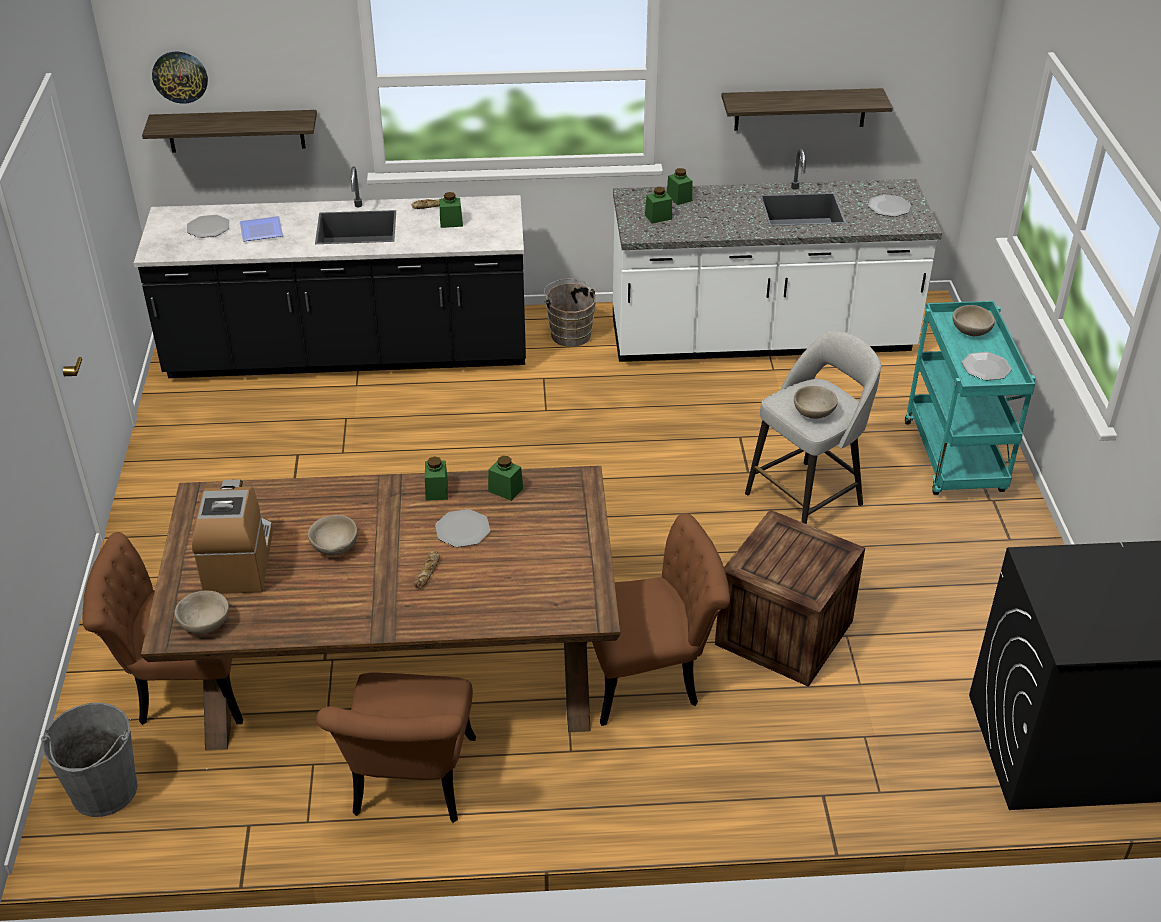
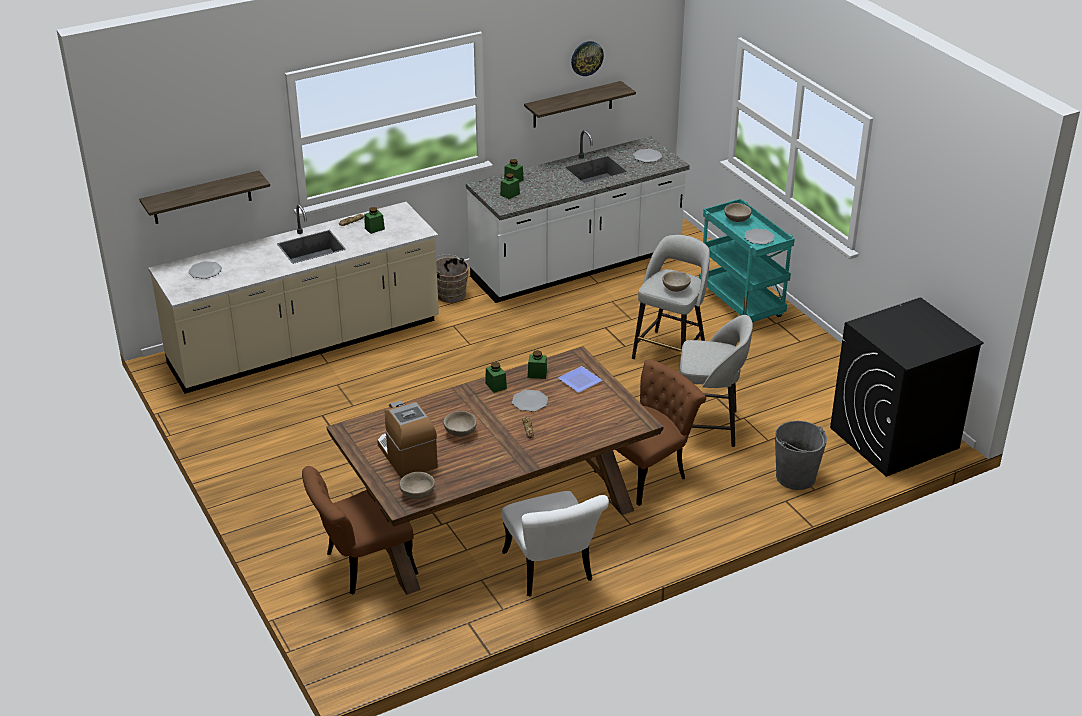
camera: 25 degrees left, 5 degrees down
(104, 791) = (360, 636): grey bucket -> grey bucket (795, 477)
(180, 76) = (162, 165): wall clock -> wall clock (586, 58)
(260, 232) = (246, 265): plate -> plate (579, 382)
(349, 354) = (306, 345): black counter -> beige counter
(411, 788) = (551, 572): brown chair -> white chair
(784, 633) = (708, 426): crate -> grey stool

